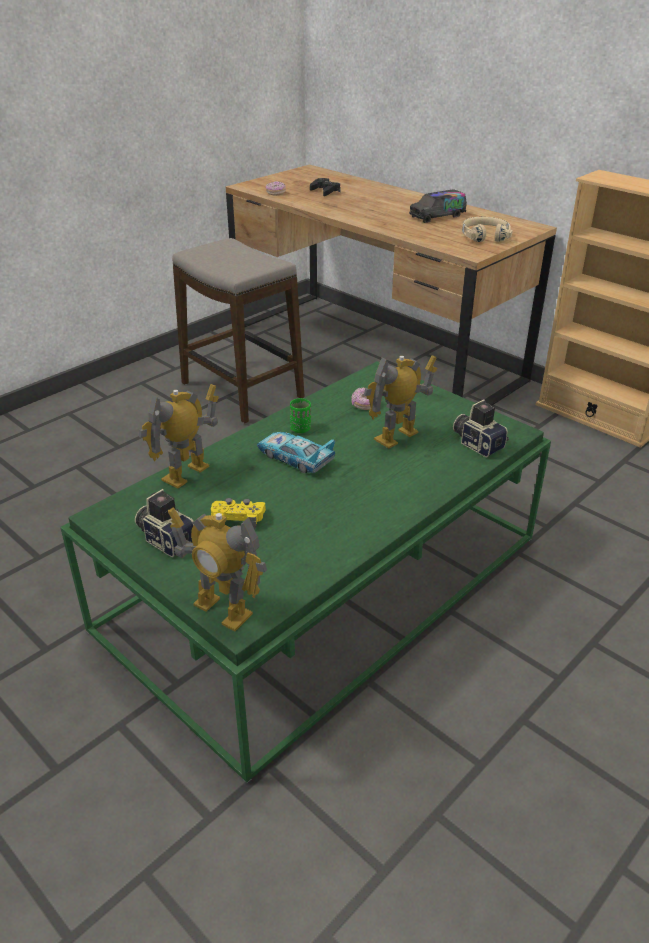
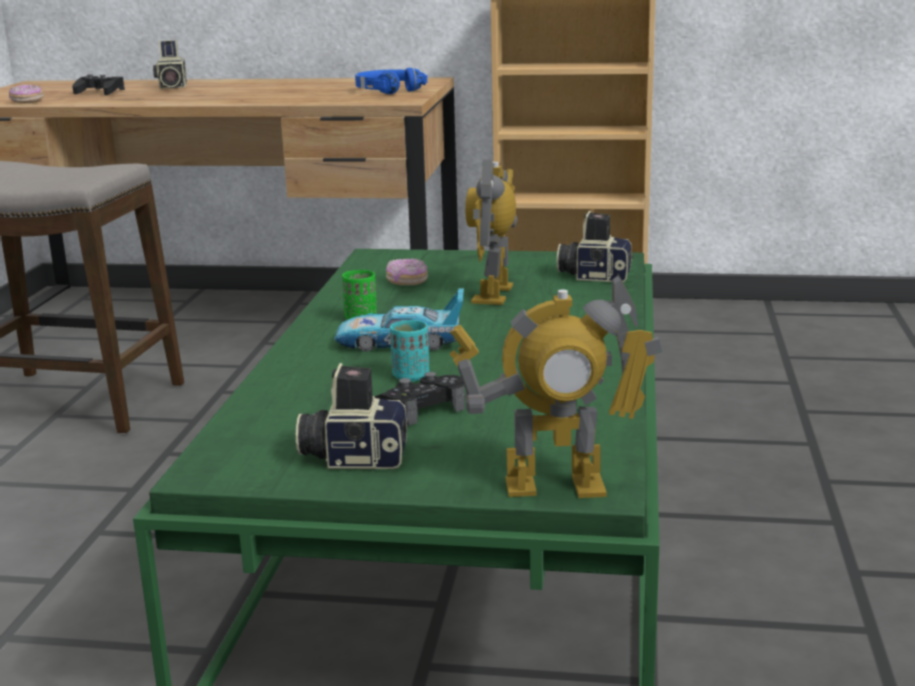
camera: 35 degrees left, 15 degrees down
(186, 474) = (271, 396): toy robot -> none
(238, 518) = (421, 409): yellow game controller -> black game controller
(265, 489) = (411, 376): none -> turquoise cup
(370, 195) = (171, 87): none -> camera
(437, 216) = (298, 88): toy truck -> none
(484, 236) = (388, 90): beige headphones -> blue headphones

